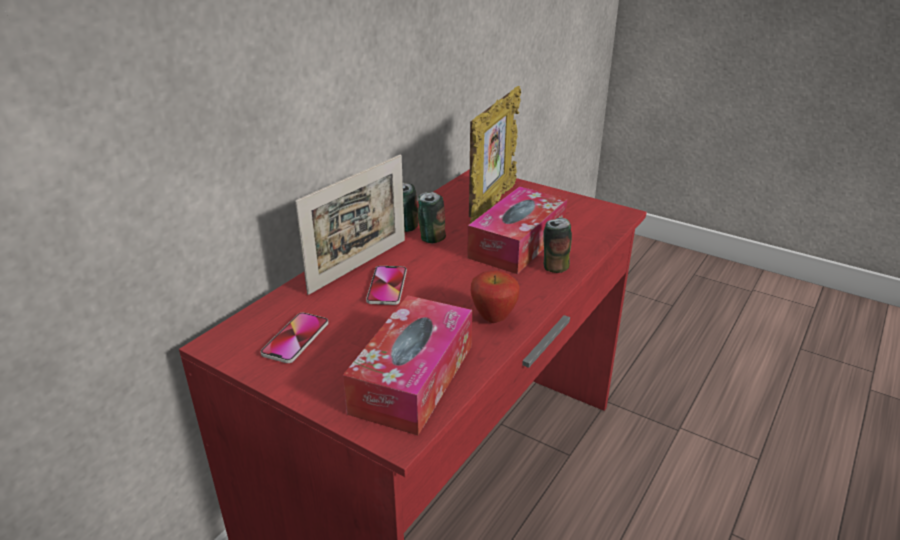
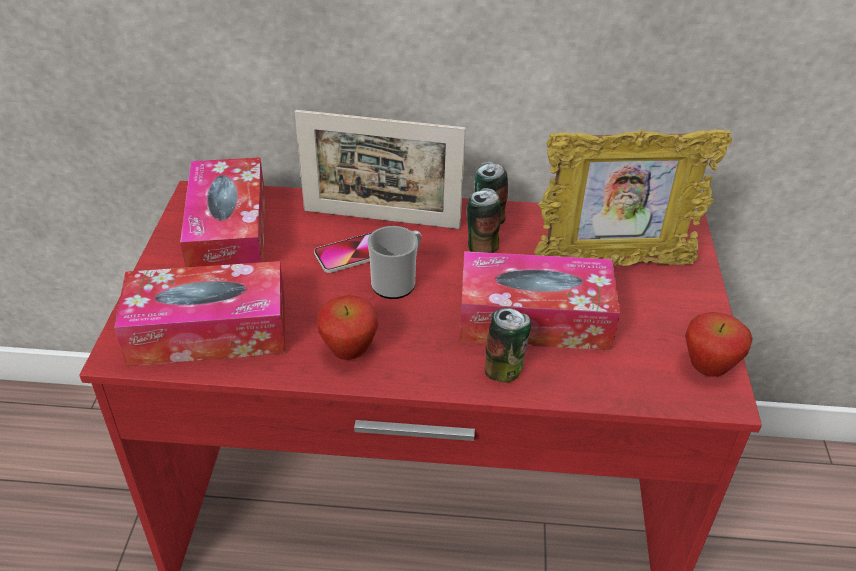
camera: 60 degrees right, 10 degrees up
(296, 339) = (229, 234): phone -> tissue box
(437, 279) = (397, 282): none -> mug
(598, 209) = (707, 369): none -> apple

